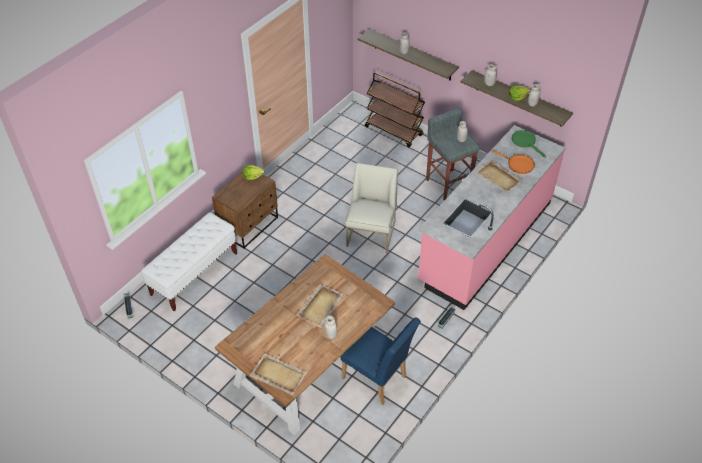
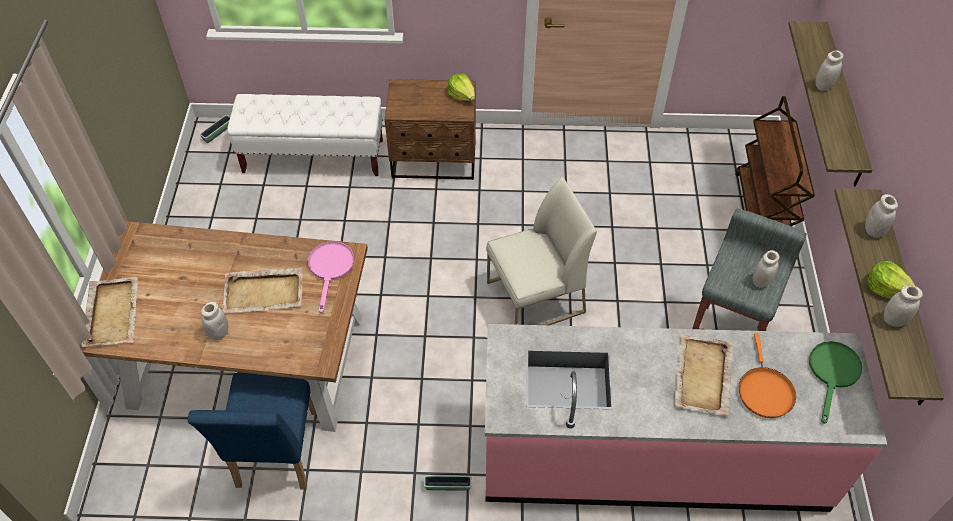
camera: 55 degrees right, 5 degrees up
(329, 274) = (331, 269): none -> pink frying pan

